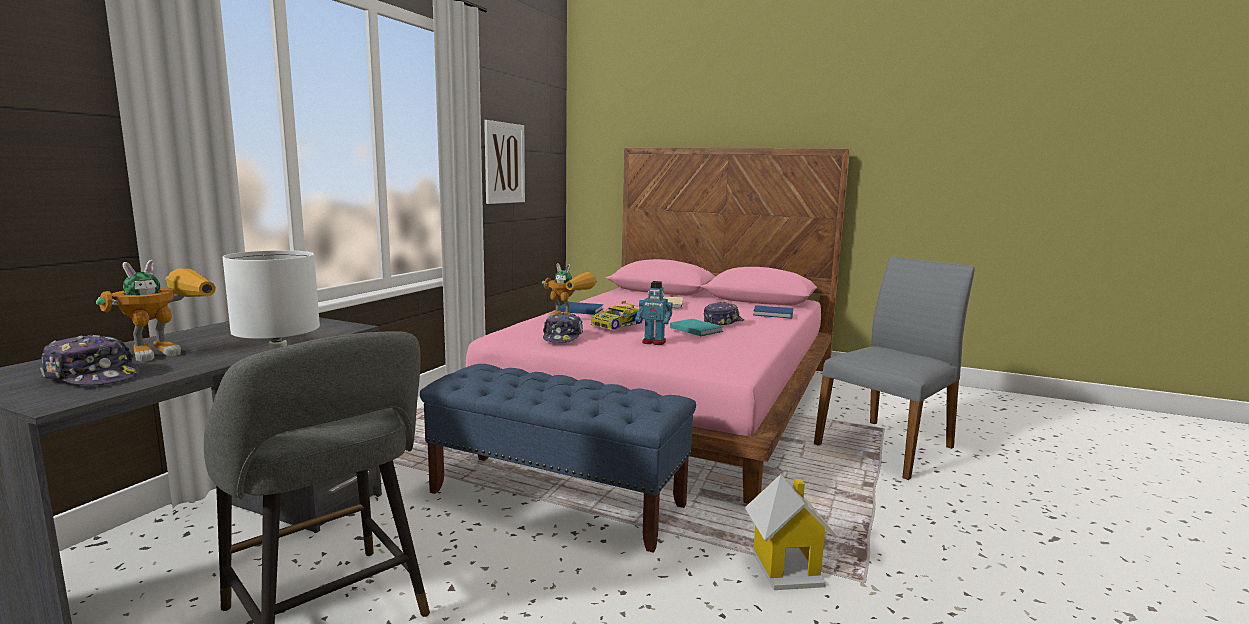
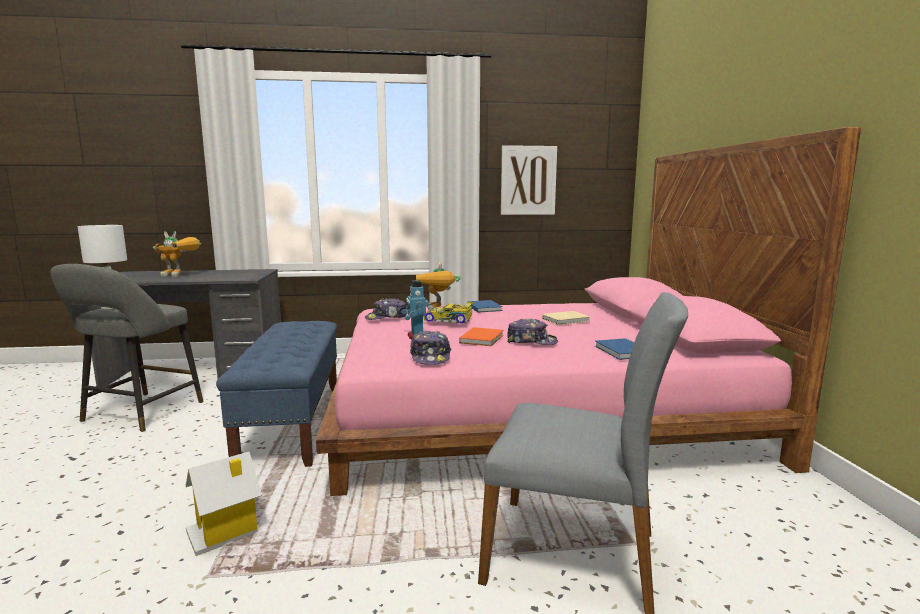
camera: 60 degrees right, 0 degrees up
(93, 376) = (134, 277): cap -> cap (430, 357)
(695, 329) = (483, 338): turquoise book -> orange book

